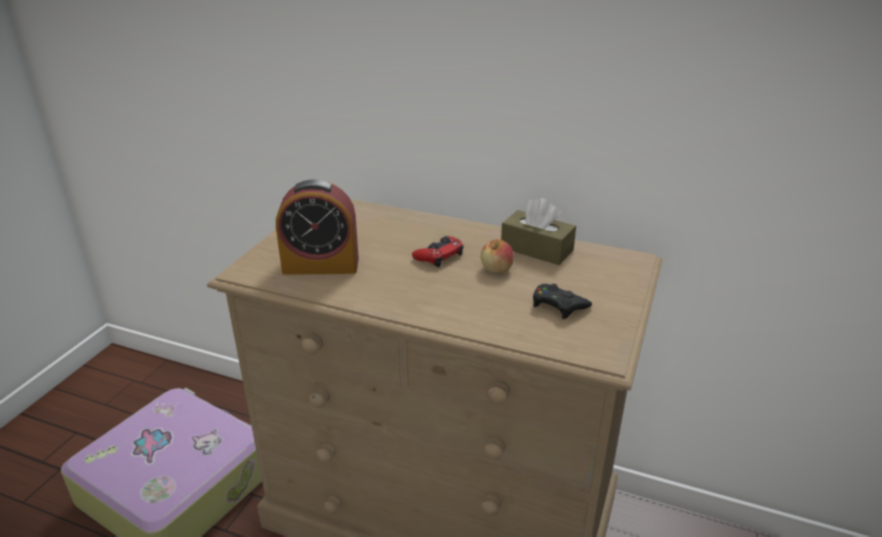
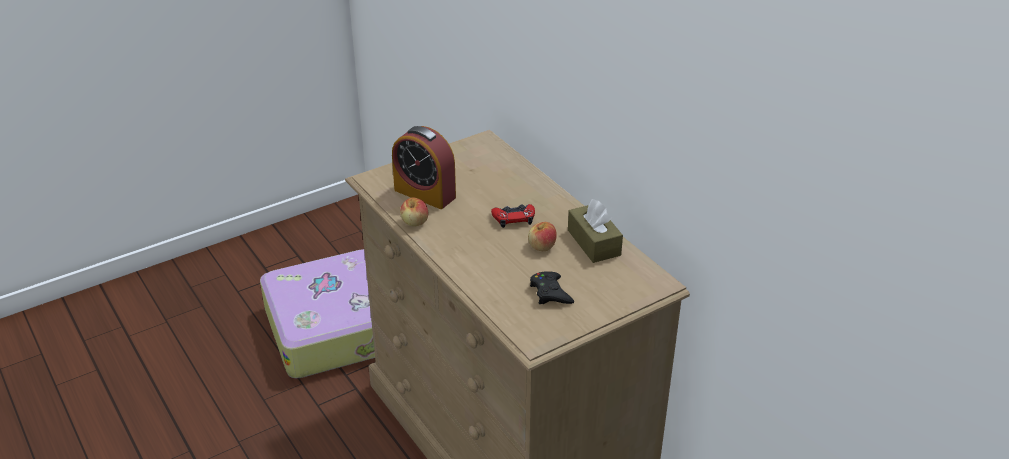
camera: 35 degrees right, 5 degrees up
(341, 295) = (415, 222): none -> apple

